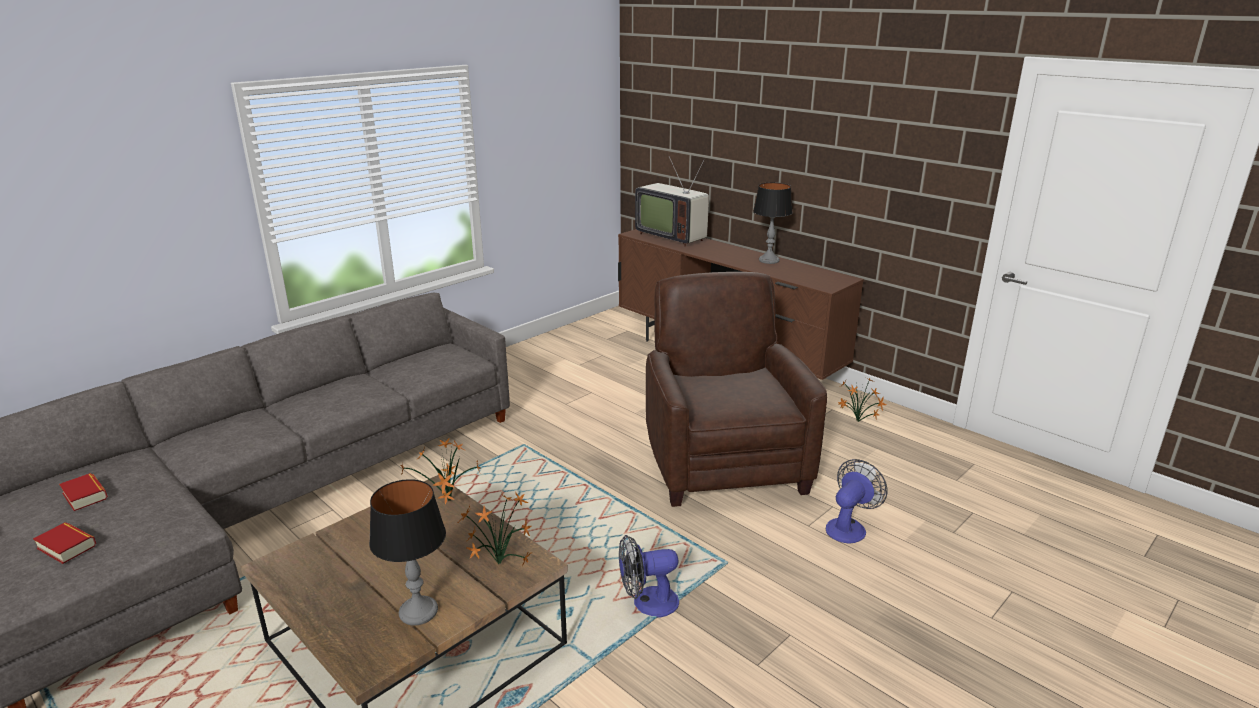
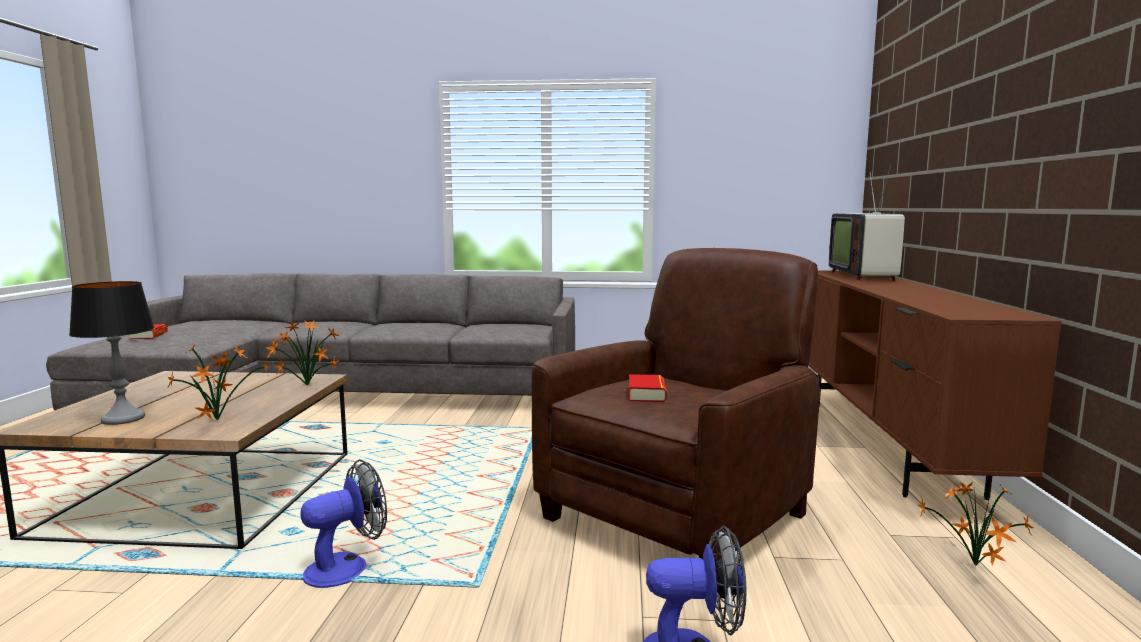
camera: 50 degrees right, 15 degrees down
(85, 496) = (210, 325): book -> book (646, 394)
(647, 603) = (347, 567): fan -> fan turned 105 degrees clockwise
(768, 260) = (940, 295): table lamp -> none

